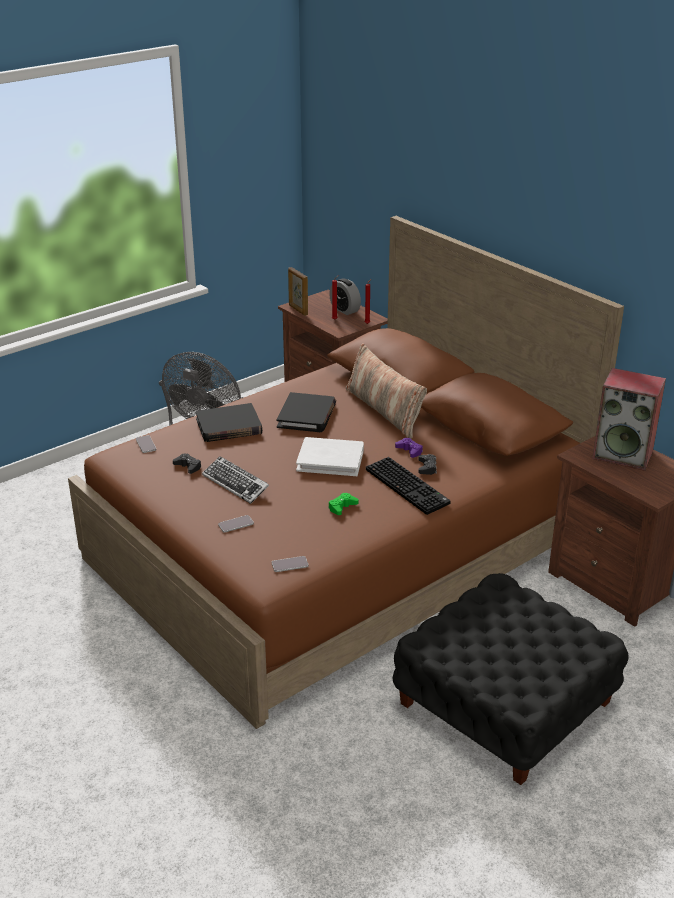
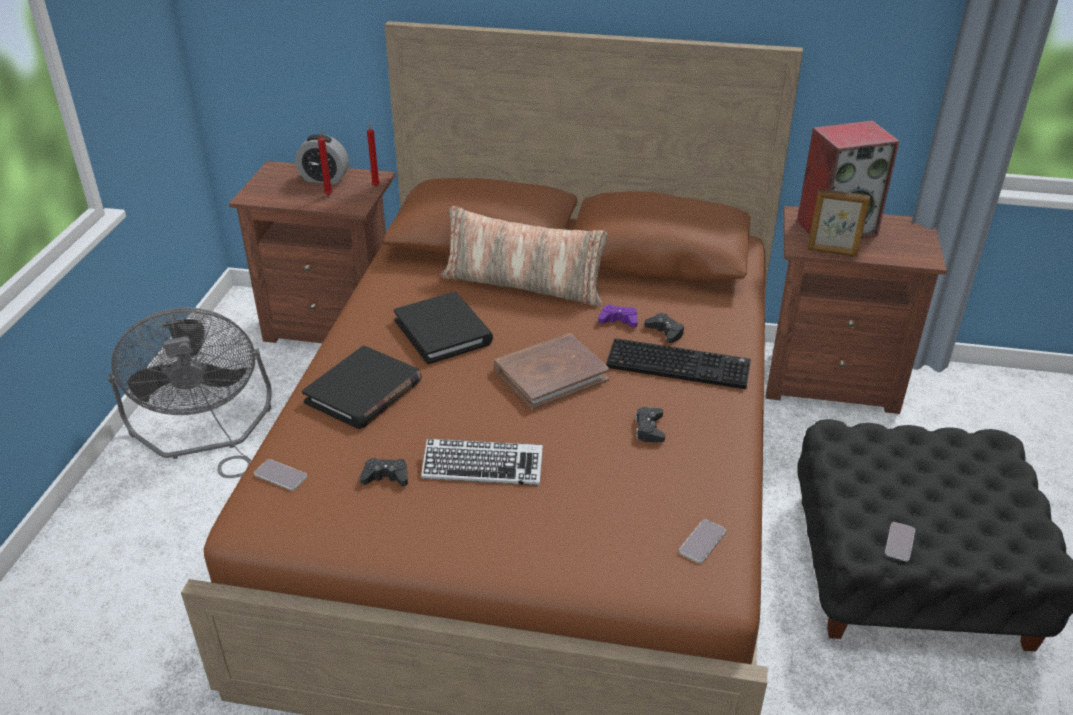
camera: 40 degrees left, 5 degrees up
(236, 524) = (562, 525): phone -> phone (899, 542)
(298, 310) = (264, 199): picture frame -> picture frame (832, 252)
(330, 460) = (550, 375): white book -> brown book
(342, 507) = (649, 429): green game controller -> black game controller

